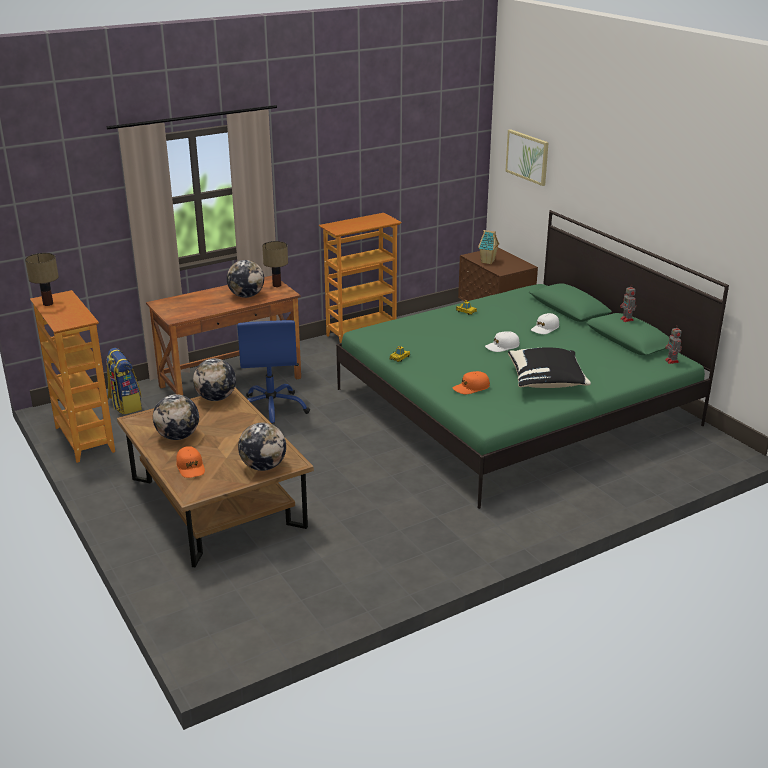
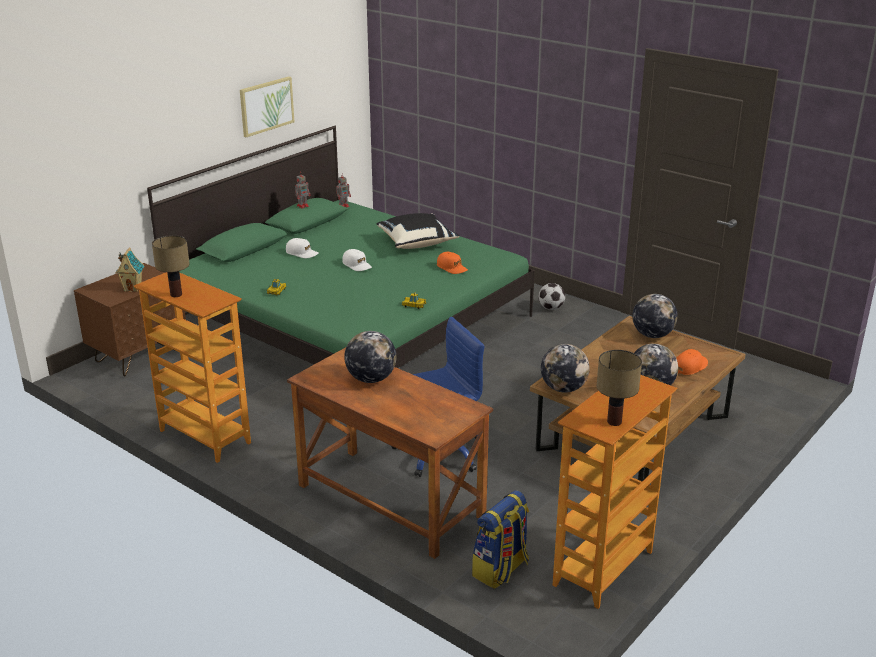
camera: 110 degrees left, 0 degrees up
(277, 285) = (325, 367): table lamp -> table lamp (177, 294)
(492, 526) = (551, 308): none -> football
(527, 157) = (85, 154): picture -> picture (266, 106)

